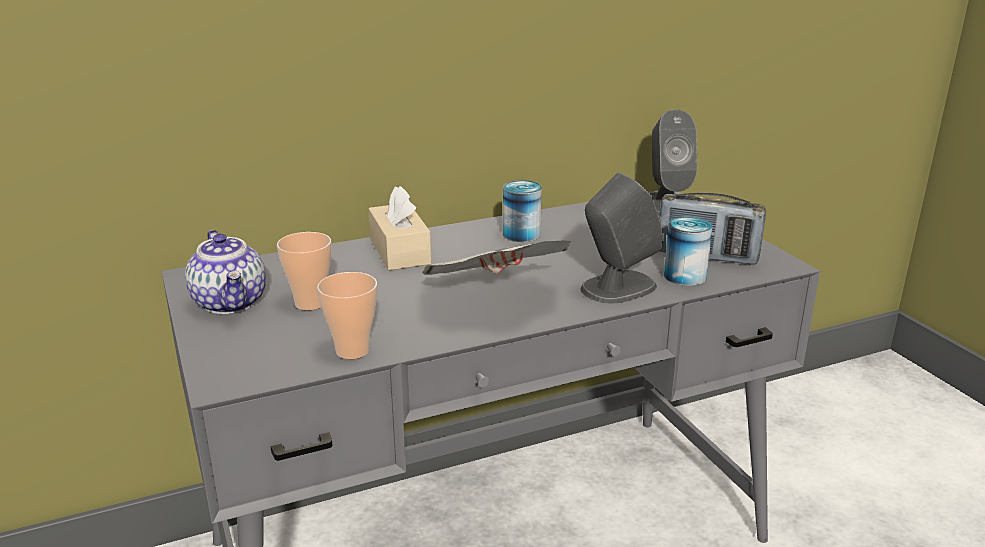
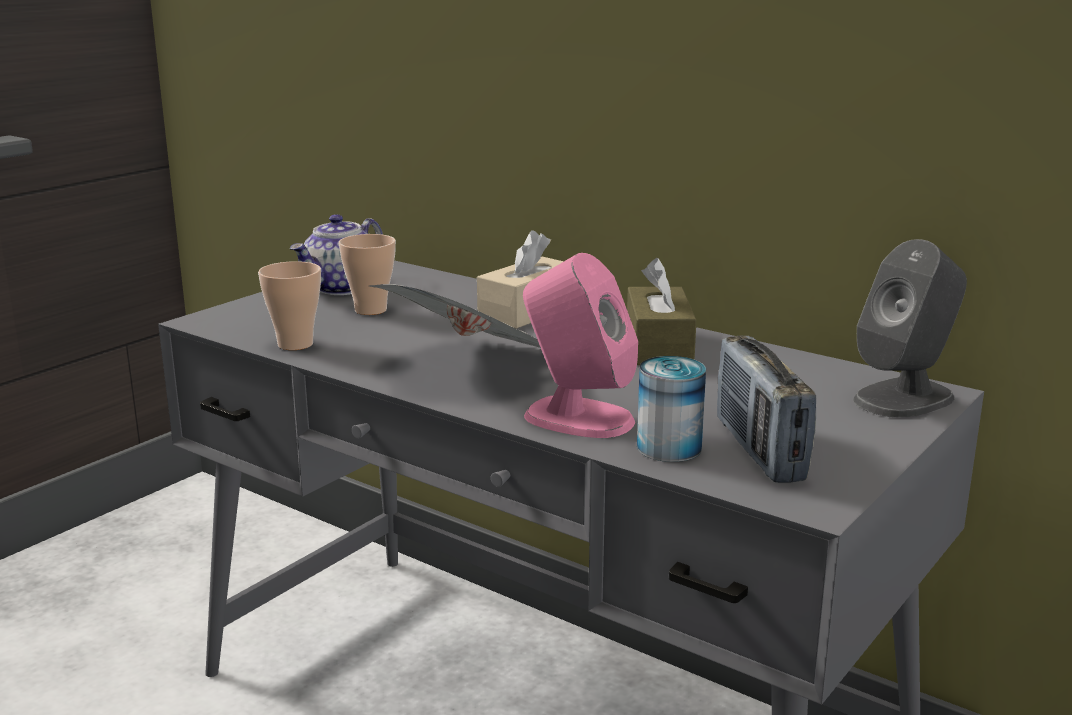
camera: 60 degrees right, 5 degrees down
(521, 234) = (658, 346): can -> brown tissue box
(617, 288) = (577, 418): grey speaker -> pink speaker

